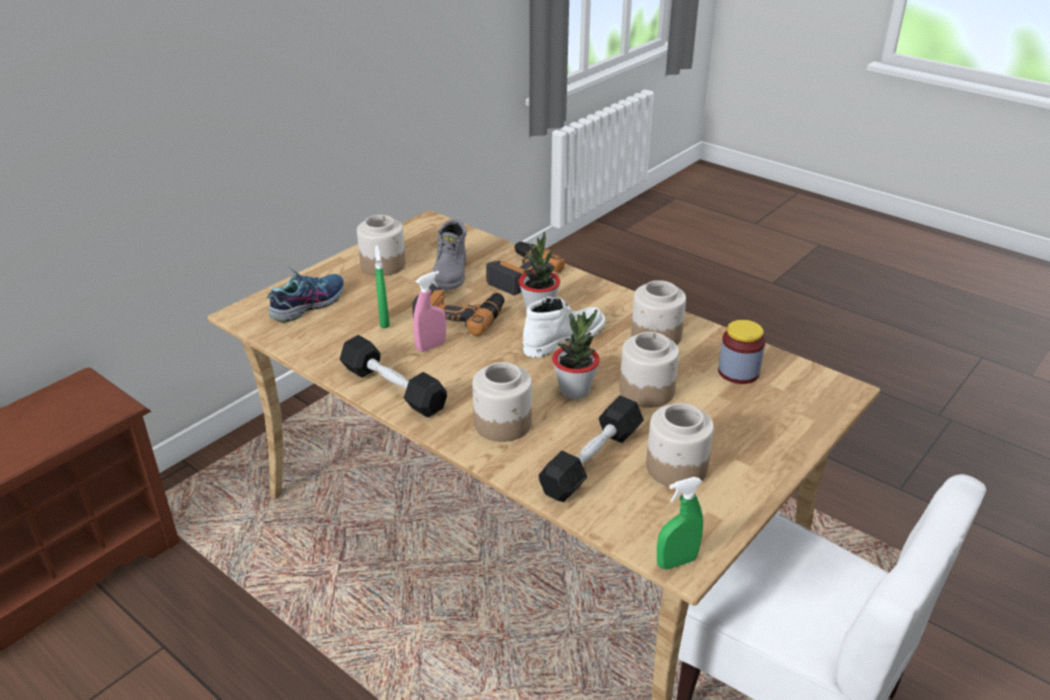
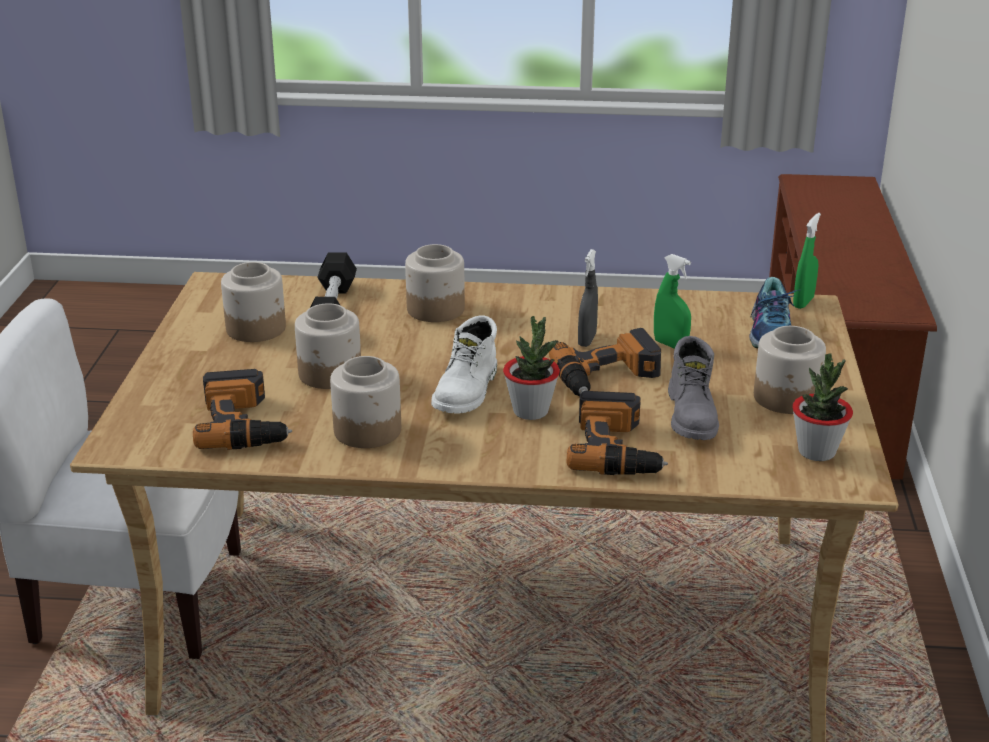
camera: 145 degrees right, 5 degrees down
(393, 388) = (564, 301): black dumbbell -> none
(431, 346) = (587, 340): pink spray bottle -> grey spray bottle
(451, 274) = (692, 416): grey boot -> grey boot turned 150 degrees counterclockwise
(574, 390) = (401, 351): potted plant -> potted plant (816, 452)
(676, 562) = (218, 281): green spray bottle -> green spray bottle (803, 302)
(738, 372) = (244, 423): jar -> power drill

